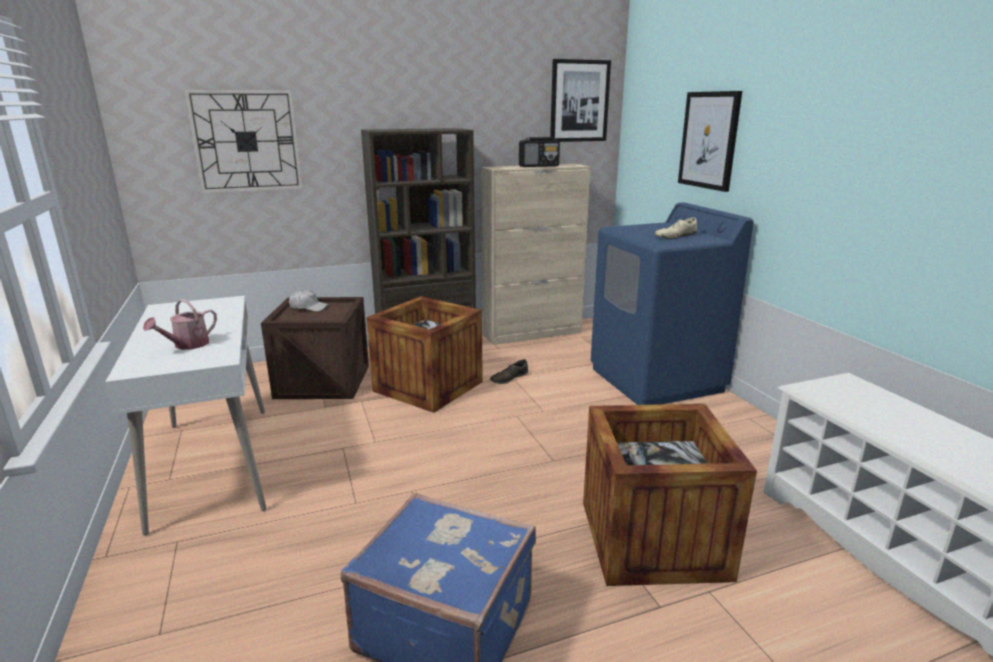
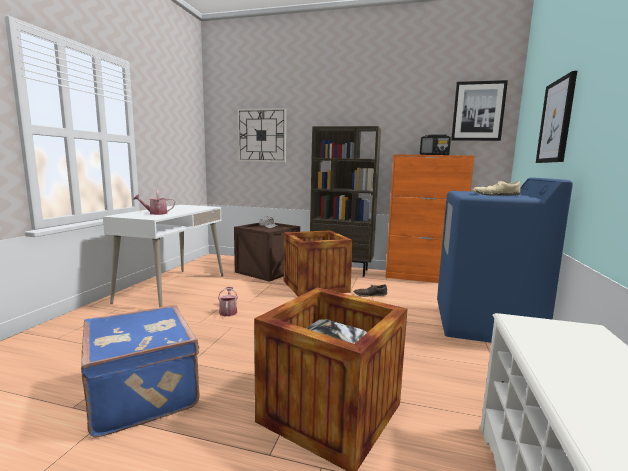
camera: 35 degrees right, 10 degrees down
(370, 469) = (228, 311): none -> watering can
(533, 333) = (422, 278): beige cabinet -> orange cabinet

